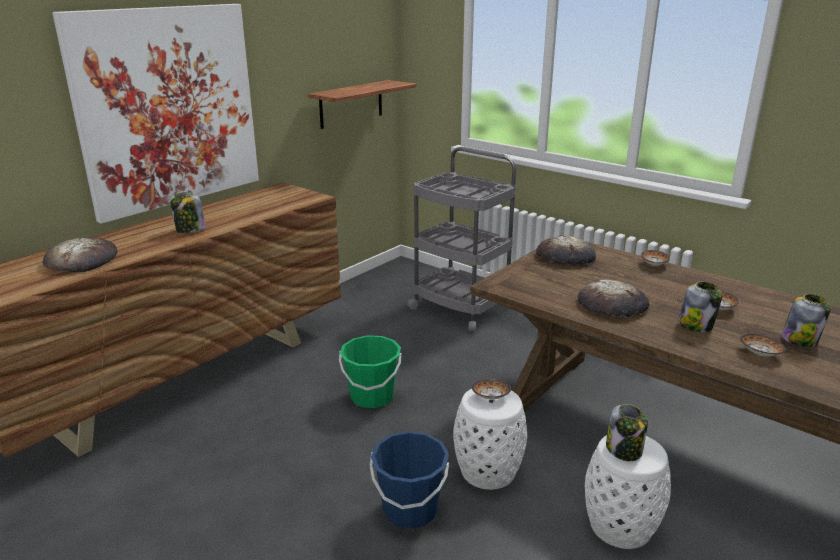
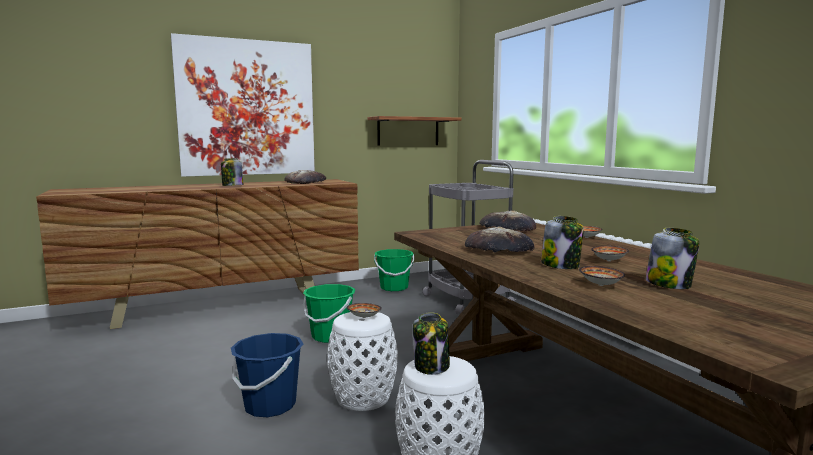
camera: 25 degrees right, 15 degrees down
(82, 260) = (146, 188): bread -> bread (305, 182)
(365, 303) = (394, 287): none -> green bucket

